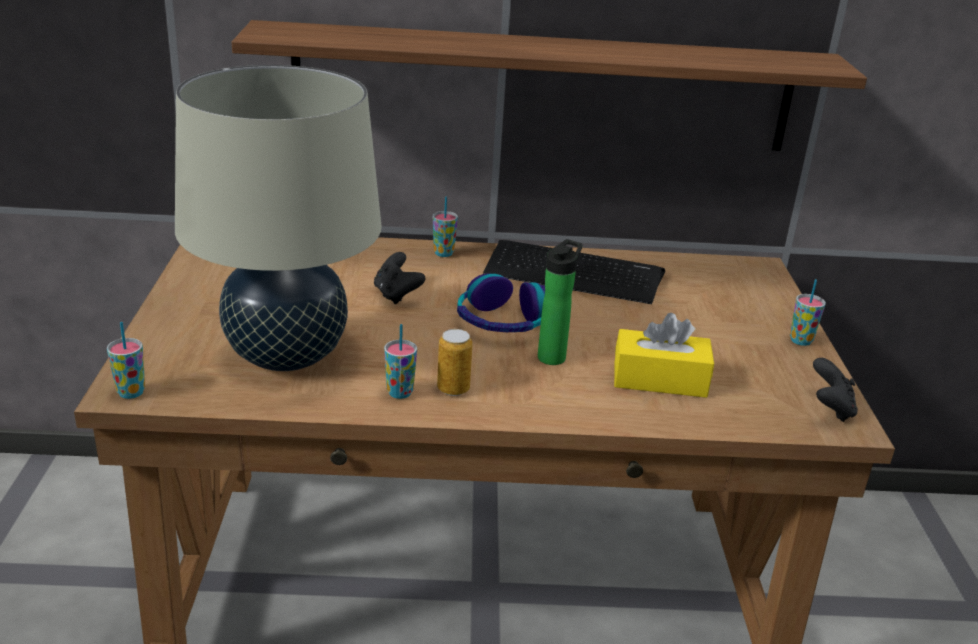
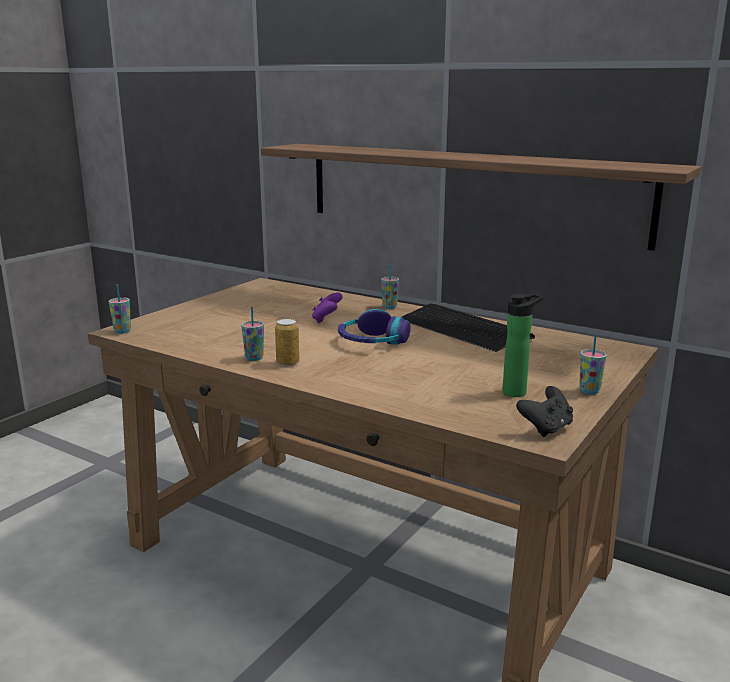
camera: 35 degrees right, 10 degrees down
(286, 355) = (220, 332): beige table lamp -> none
(396, 295) = (326, 320): black game controller -> purple game controller
(553, 356) = (378, 362): bottle -> bottle (517, 392)
(659, 379) = (433, 386): yellow tissue box -> none

